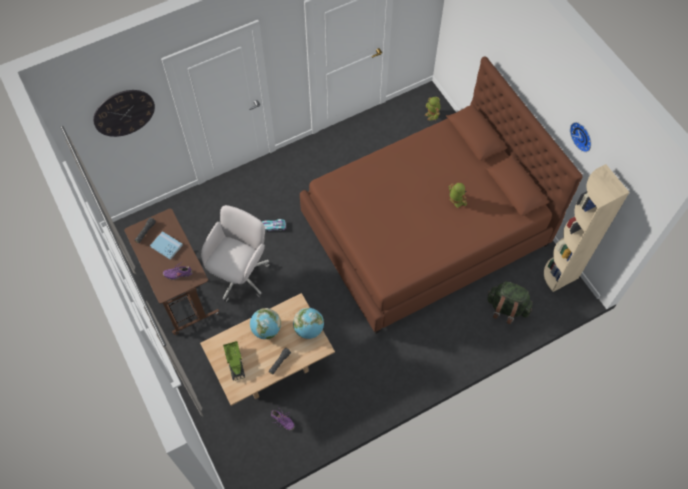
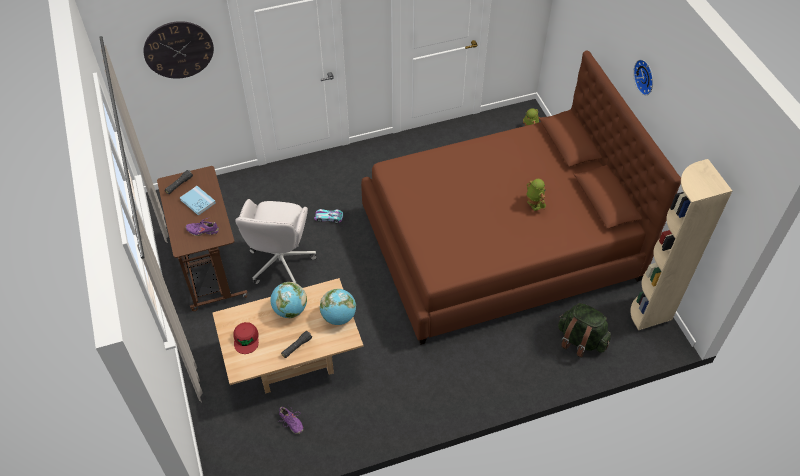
camera: 10 degrees right, 10 degrees down
(235, 362) = (246, 339): toy truck -> red cap
(240, 276) = (281, 262): white office chair -> white office chair turned 150 degrees clockwise
(582, 136) = (685, 130): wall clock -> wall clock (646, 76)

